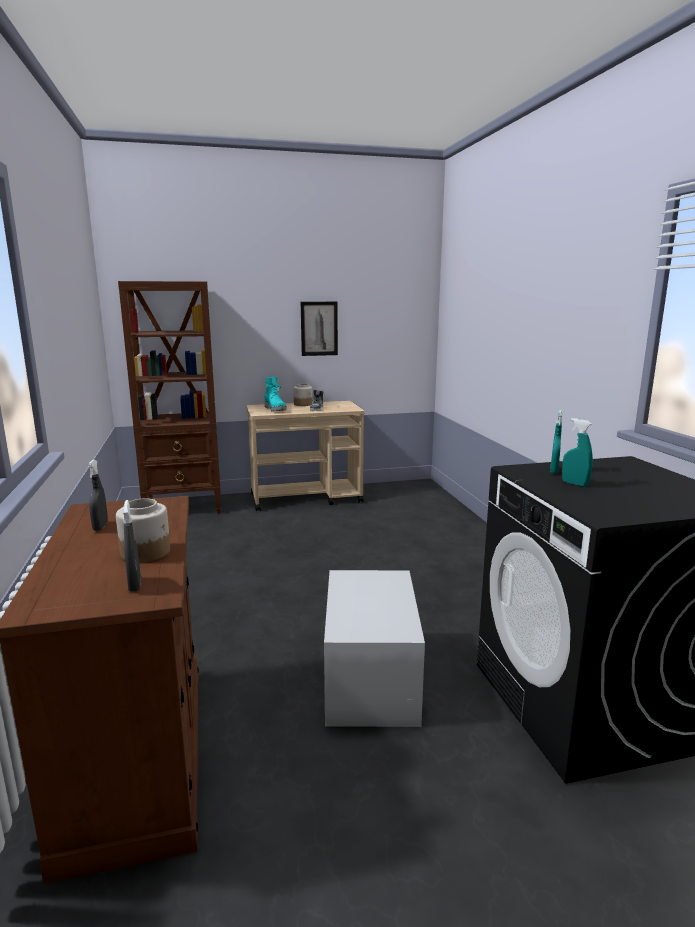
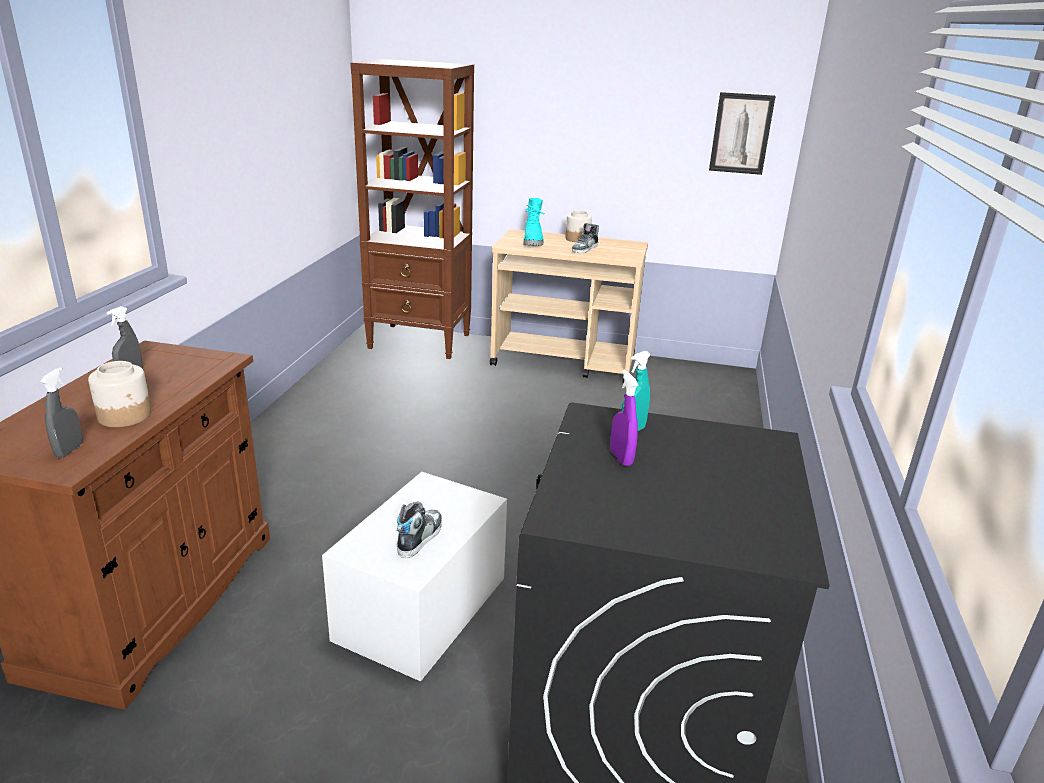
camera: 25 degrees right, 10 degrees up
(319, 328) = (616, 137): picture -> picture (741, 133)
(381, 609) = (420, 537): none -> shoe
(574, 484) = (621, 458): turquoise spray bottle -> purple spray bottle

